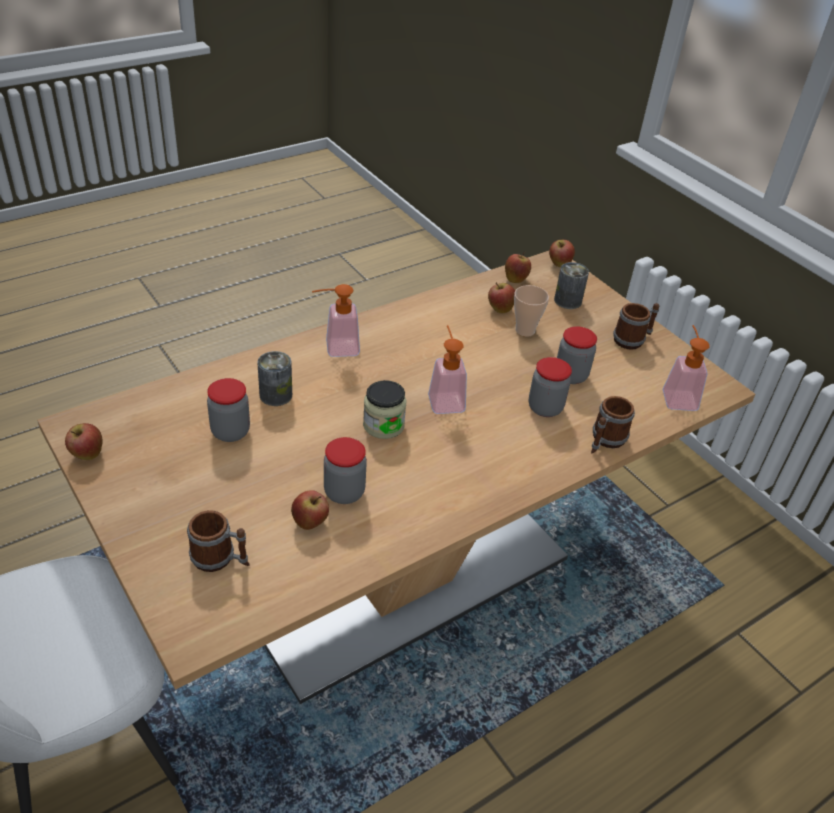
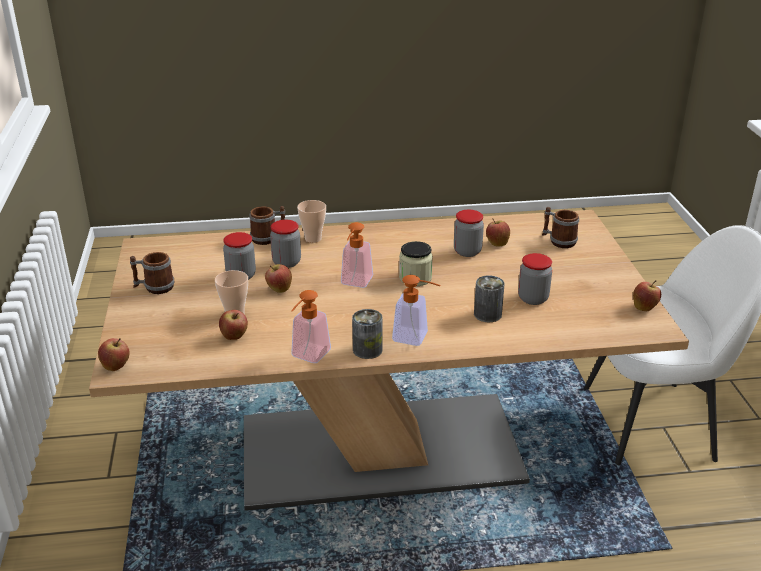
camera: 150 degrees left, 10 degrees down
(515, 279) = (182, 362): apple -> apple (279, 289)
(554, 456) = (313, 239): none -> cup
(567, 301) = (161, 329): can -> can (367, 350)
(678, 396) = (180, 248): soap dispenser -> soap dispenser (307, 357)

